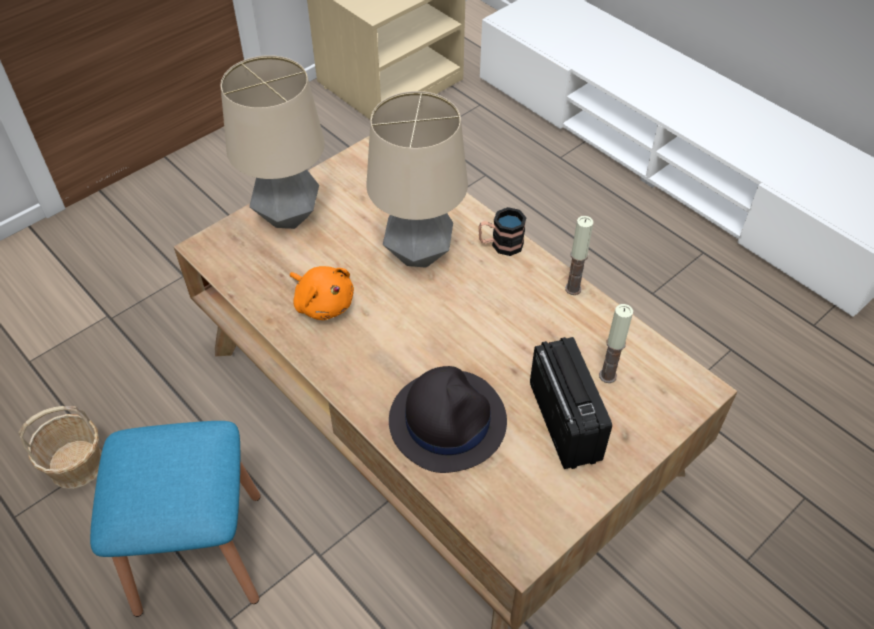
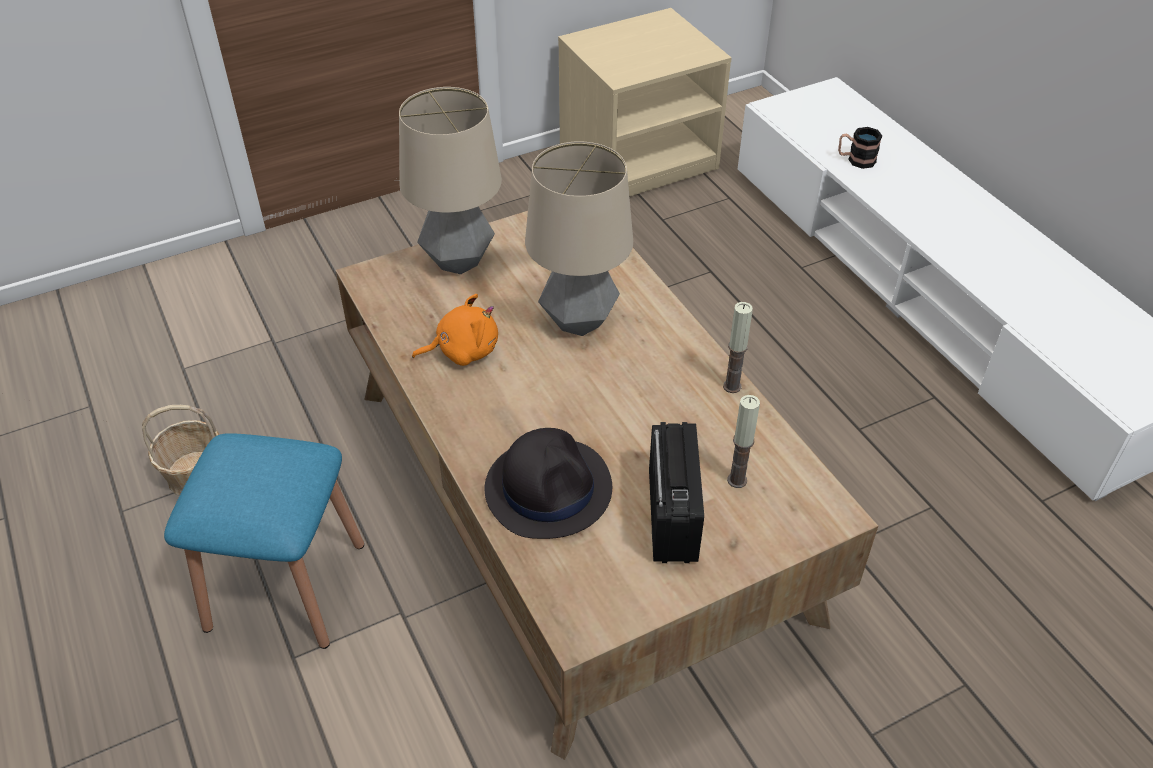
camera: 15 degrees right, 5 degrees down
(323, 303) = (463, 350): orange plush toy -> orange plush toy turned 75 degrees counterclockwise
(500, 244) = (669, 328): mug -> mug (856, 160)

